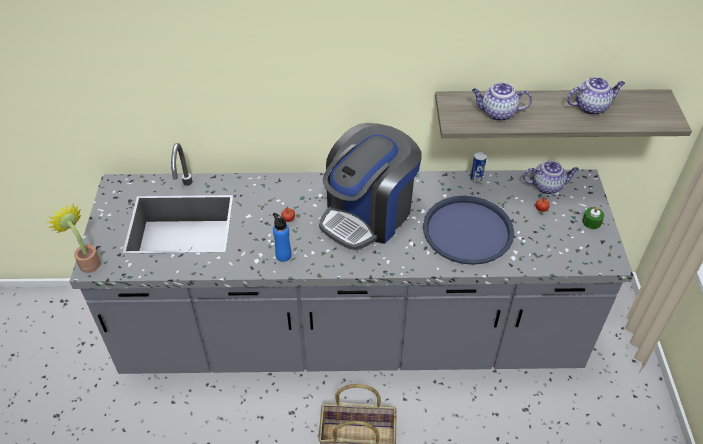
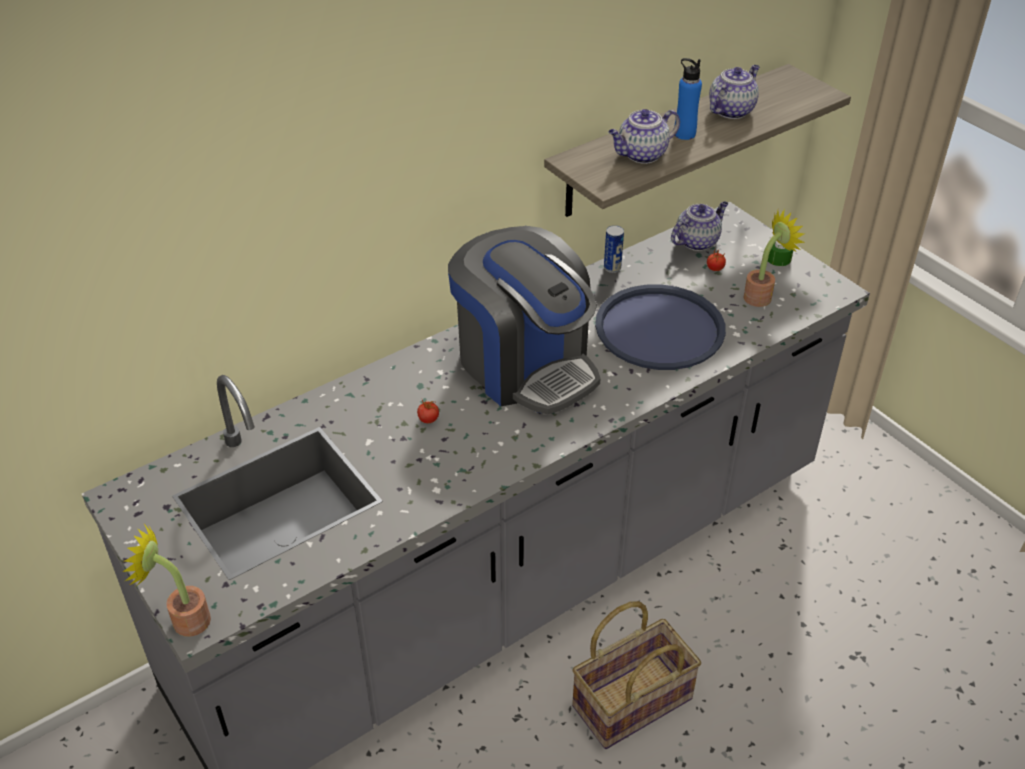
camera: 35 degrees left, 5 degrees down
(283, 255) = (466, 465): blue bottle -> blue bottle (684, 134)
(368, 214) = (525, 365): coffee machine -> coffee machine turned 45 degrees counterclockwise
(555, 241) = (762, 296): none -> potted plant

